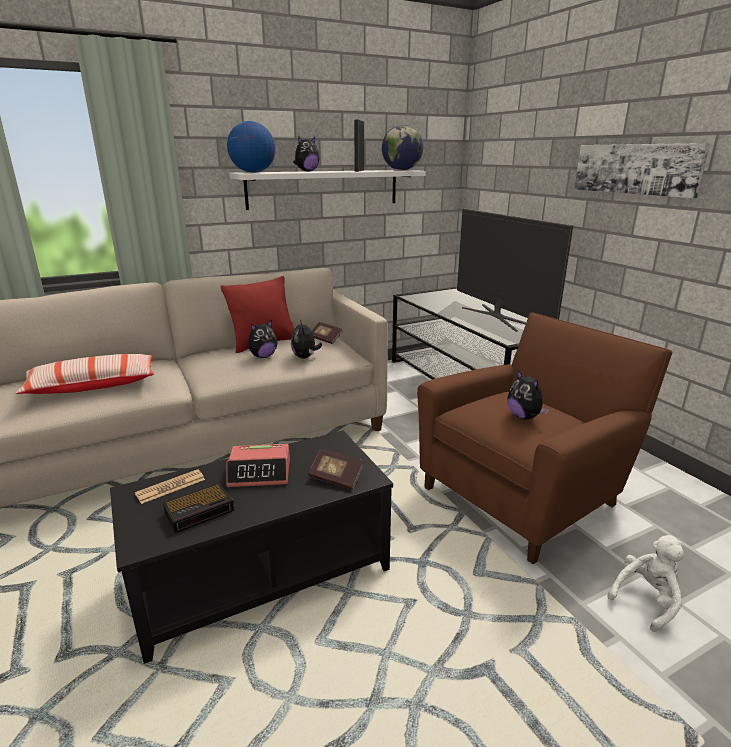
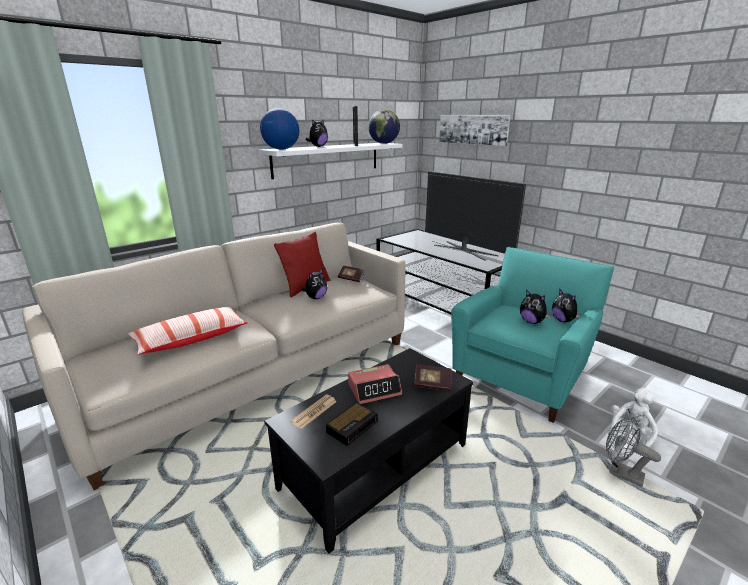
camera: 15 degrees left, 0 degrees up
(305, 357) = (347, 295): plush toy -> plush toy (563, 320)
(525, 492) = (522, 374): brown armchair -> turquoise armchair
(595, 654) = (620, 473): none -> grey fan
(636, 169) = (563, 144): picture -> picture (473, 129)

